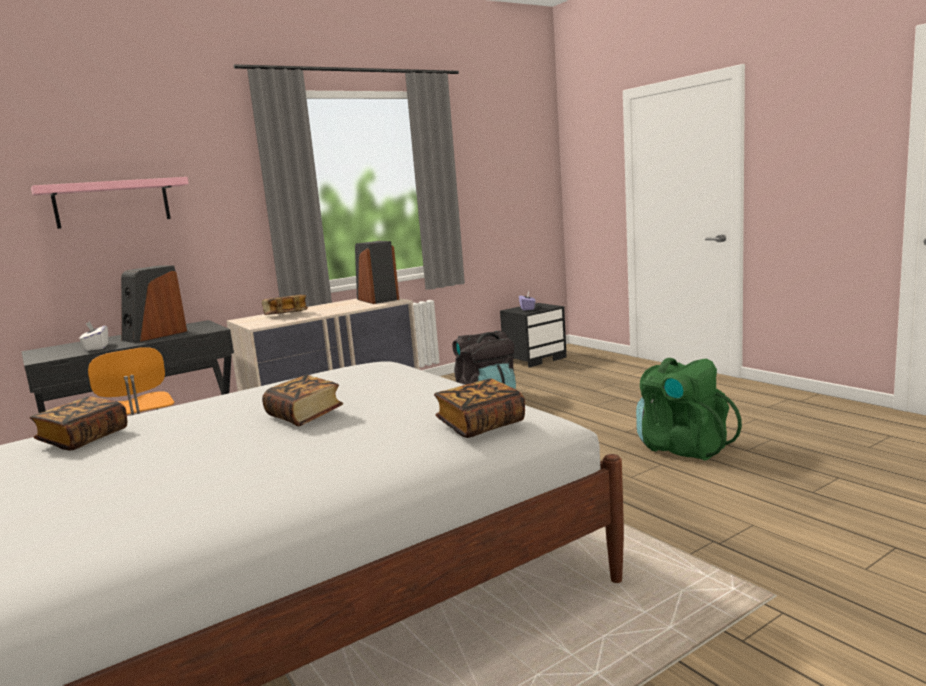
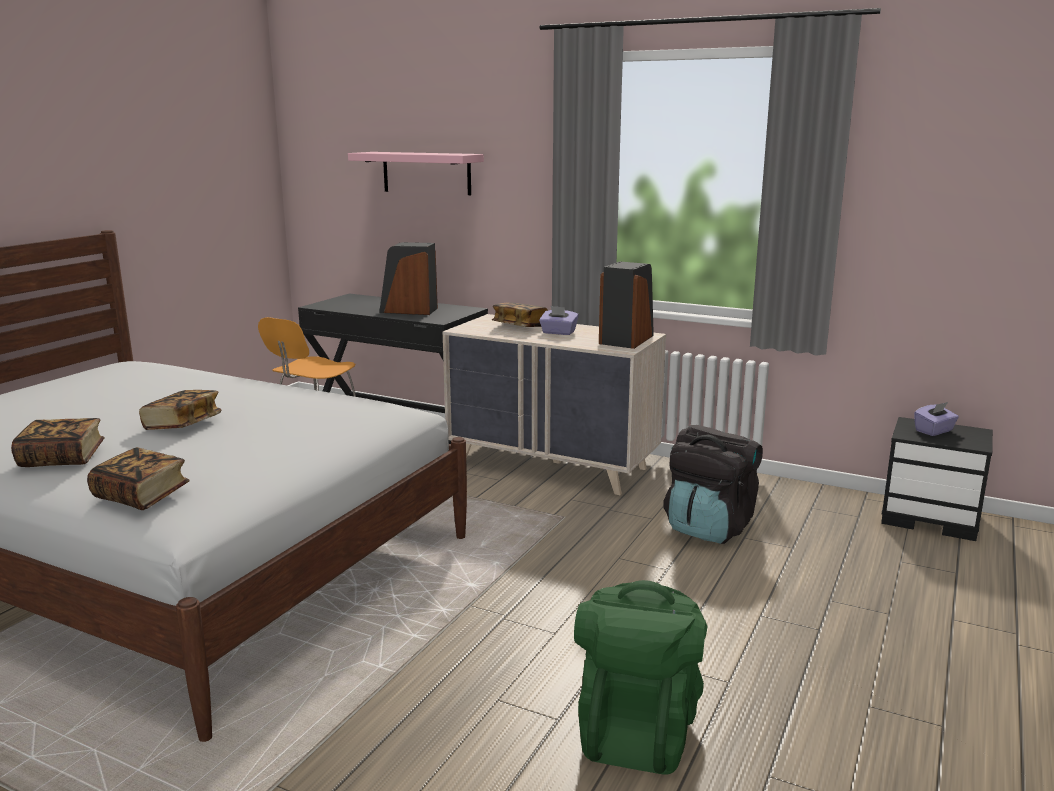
camera: 60 degrees right, 5 degrees up
(84, 438) = (145, 378): book -> book (62, 458)
(96, 347) = (359, 307): white tissue box -> none
(325, 309) = (558, 332): none -> purple tissue box

